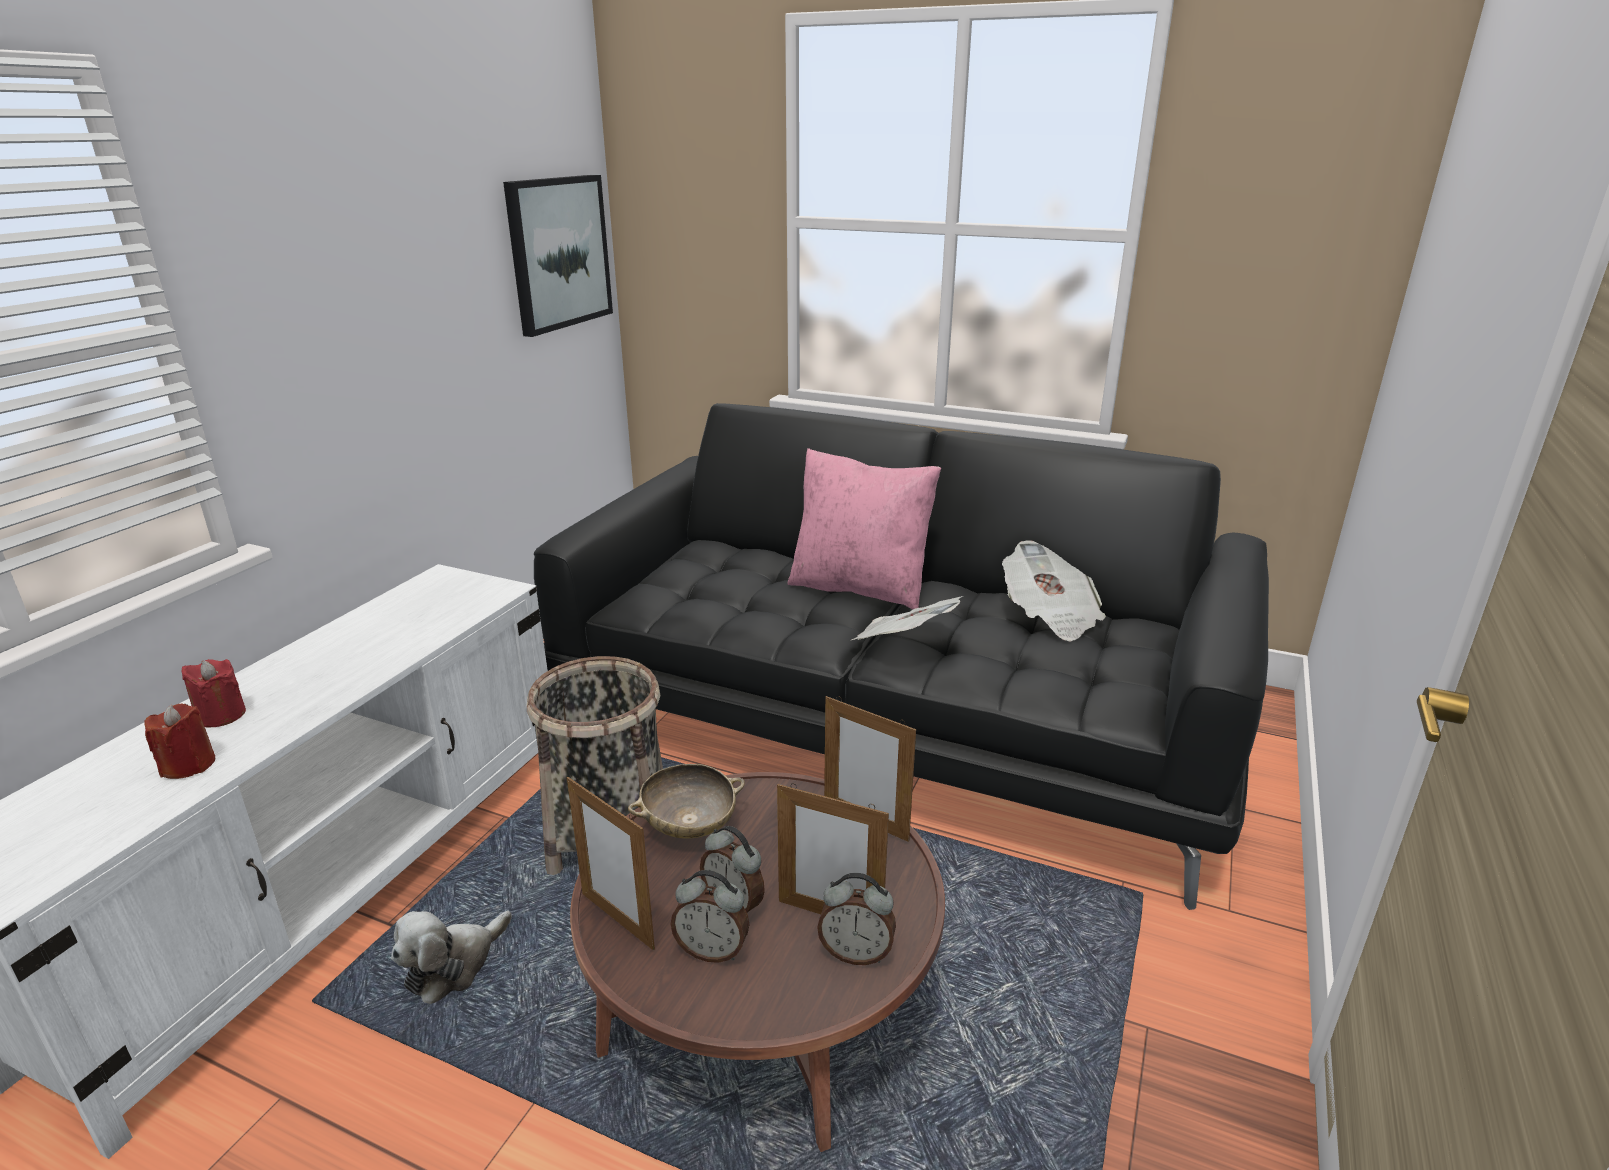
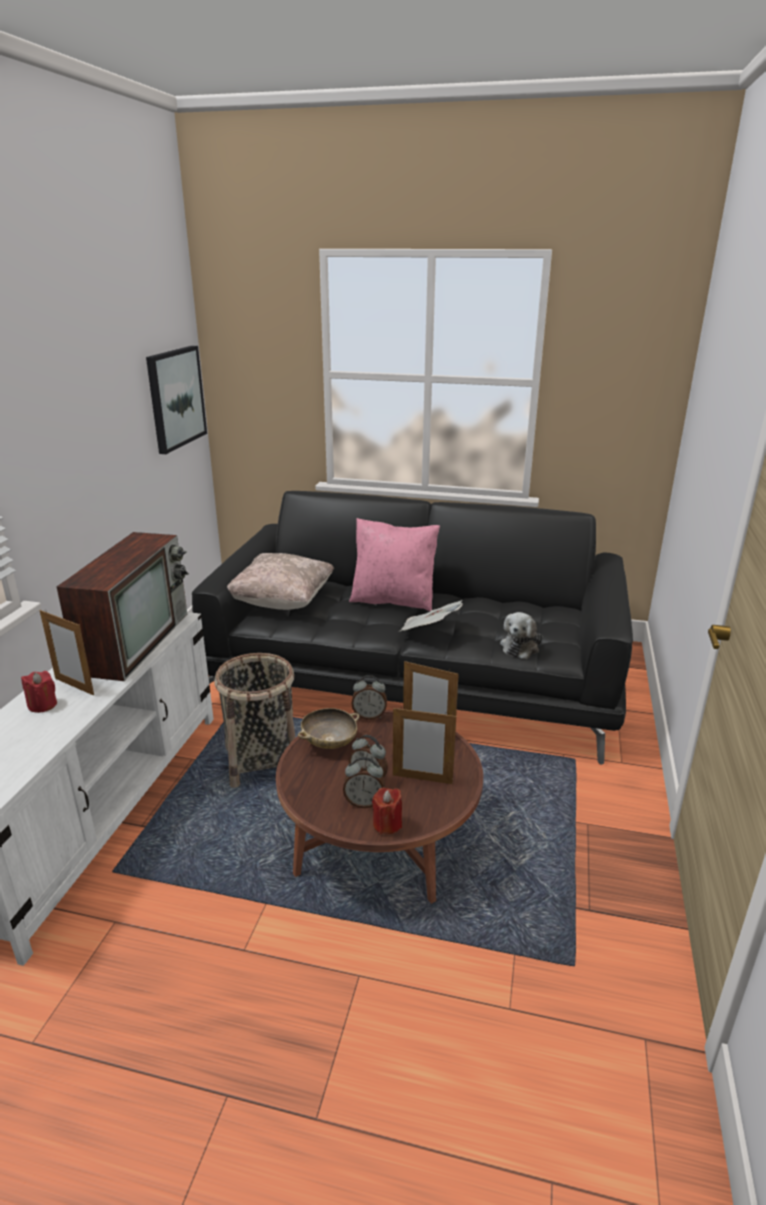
camera: 10 degrees left, 0 degrees up
(189, 765) = (40, 734): red candle -> red candle (387, 824)
(417, 621) = (136, 641): none -> television
(453, 966) = (192, 843): plush toy -> plush toy (520, 646)
(617, 920) = (307, 794): picture frame -> picture frame (74, 686)
(682, 576) = (282, 601): none -> beige pillow
(856, 953) = (441, 795): alarm clock -> alarm clock (369, 716)
(1050, 615) = (508, 608): newspaper -> none

